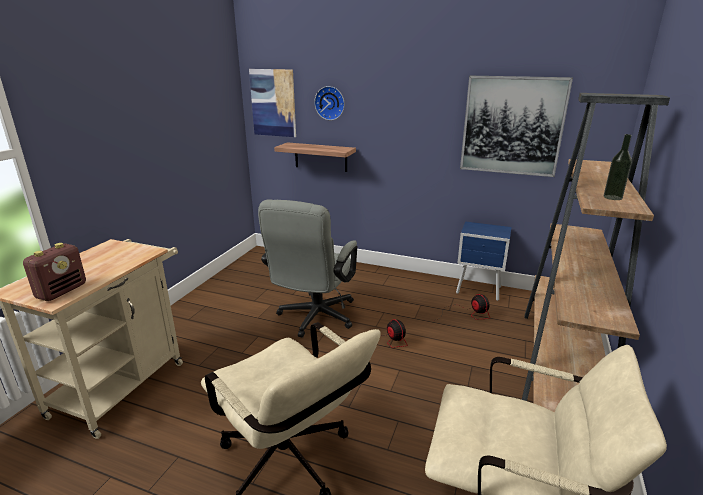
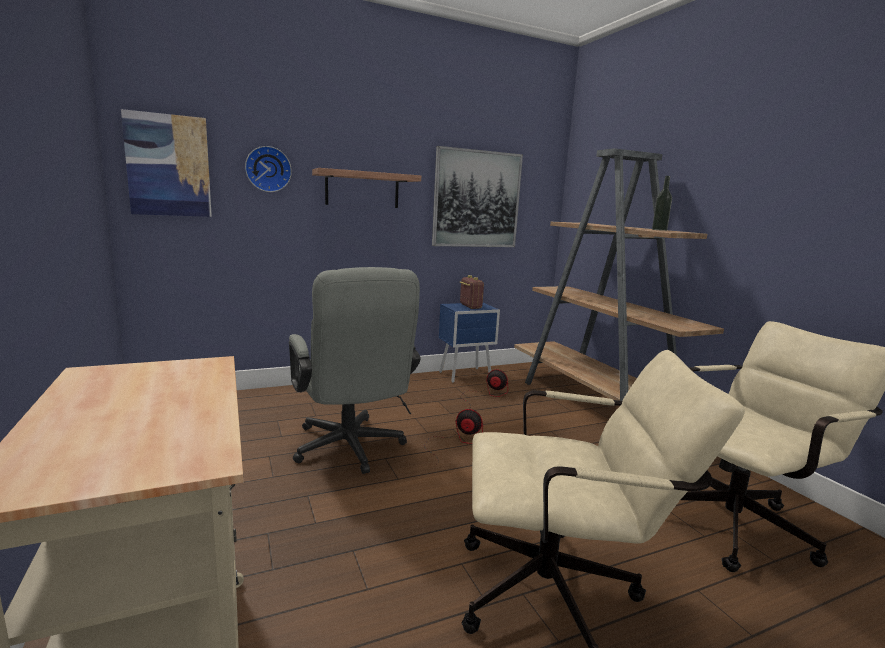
camera: 45 degrees left, 10 degrees down
(62, 291) = (176, 445): radio -> radio (470, 306)
(320, 157) = (254, 244): shelf -> shelf (362, 189)

